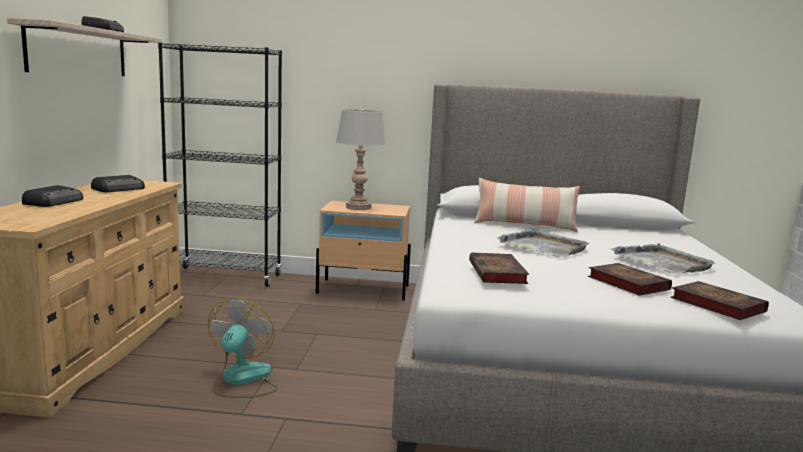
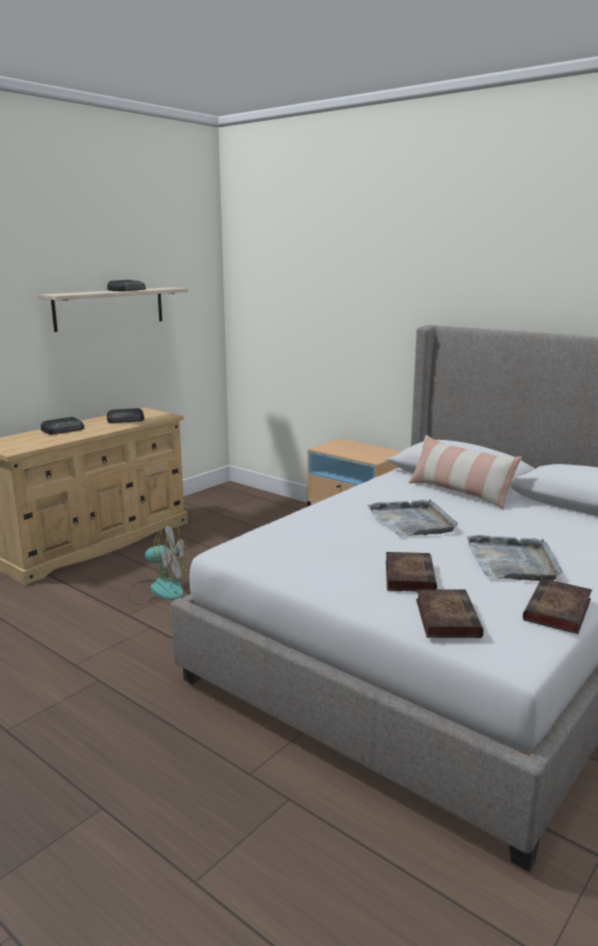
camera: 35 degrees right, 5 degrees up
(225, 277) = (252, 498): black bookcase -> none
(242, 380) = (158, 590): fan -> fan turned 60 degrees clockwise
(358, 207) = (349, 449): grey table lamp -> none
(498, 273) = (294, 541): book -> book (558, 611)

